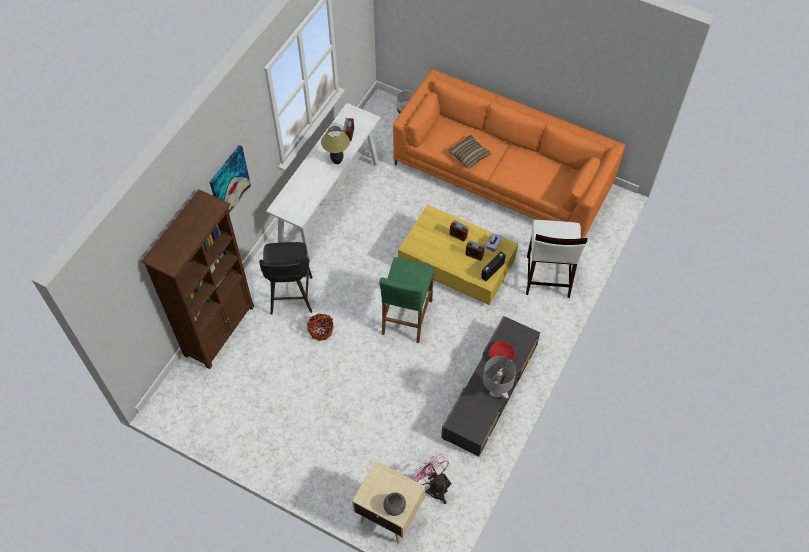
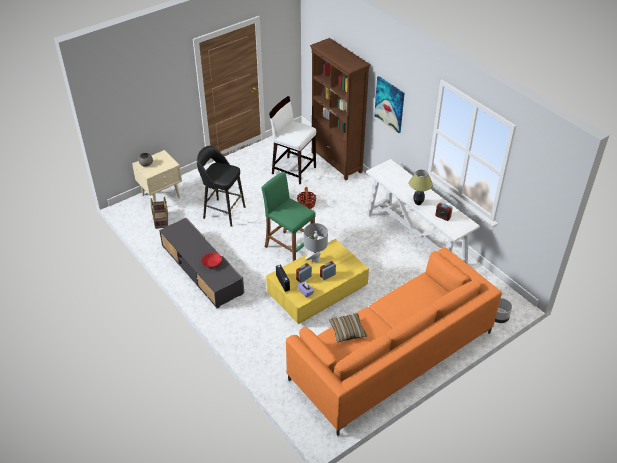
camera: 115 degrees right, 15 degrees down
(291, 297) = (342, 198): black stool -> black stool (223, 212)
(434, 487) = (161, 220): pink fan -> basket
(469, 155) = (399, 300): pillow -> pillow (347, 331)
(496, 392) = (188, 250): grey table lamp -> grey table lamp (315, 259)
(547, 277) = (270, 341): white stool -> white stool (293, 170)

